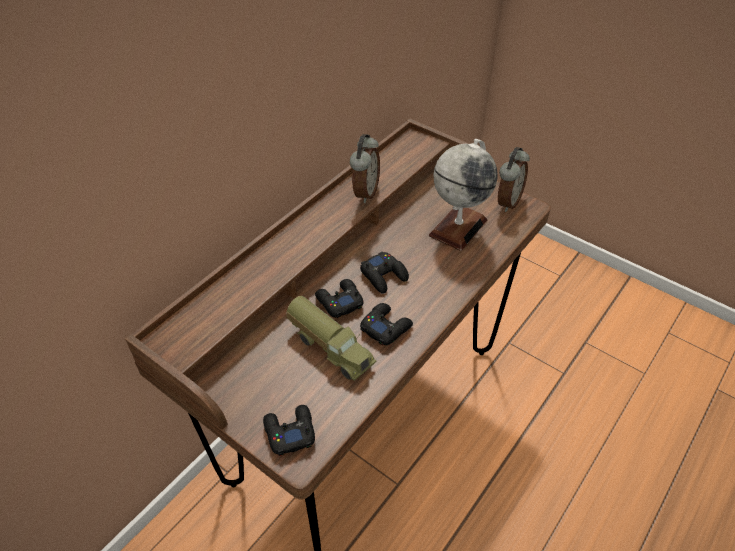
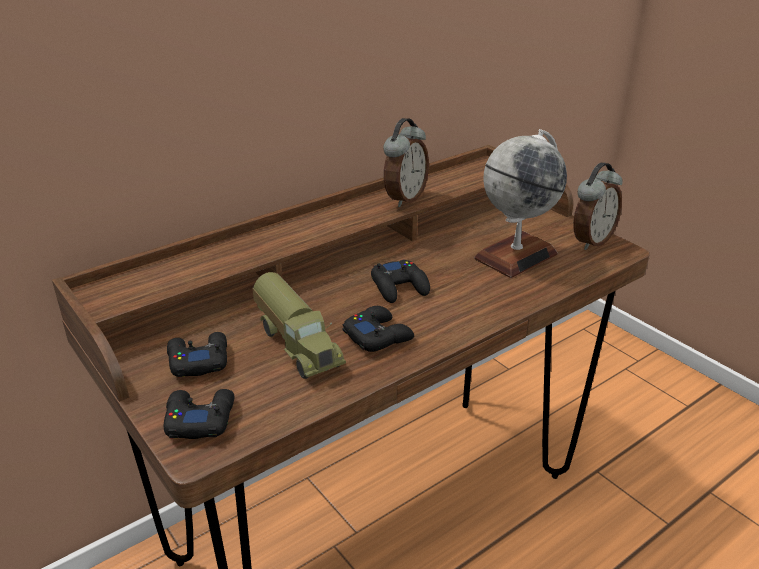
camera: 15 degrees right, 15 degrees down
(339, 301) = (331, 302): black game controller -> black game controller (198, 360)

